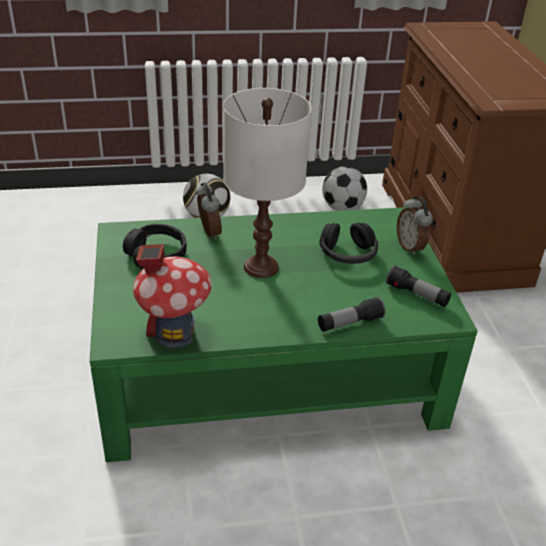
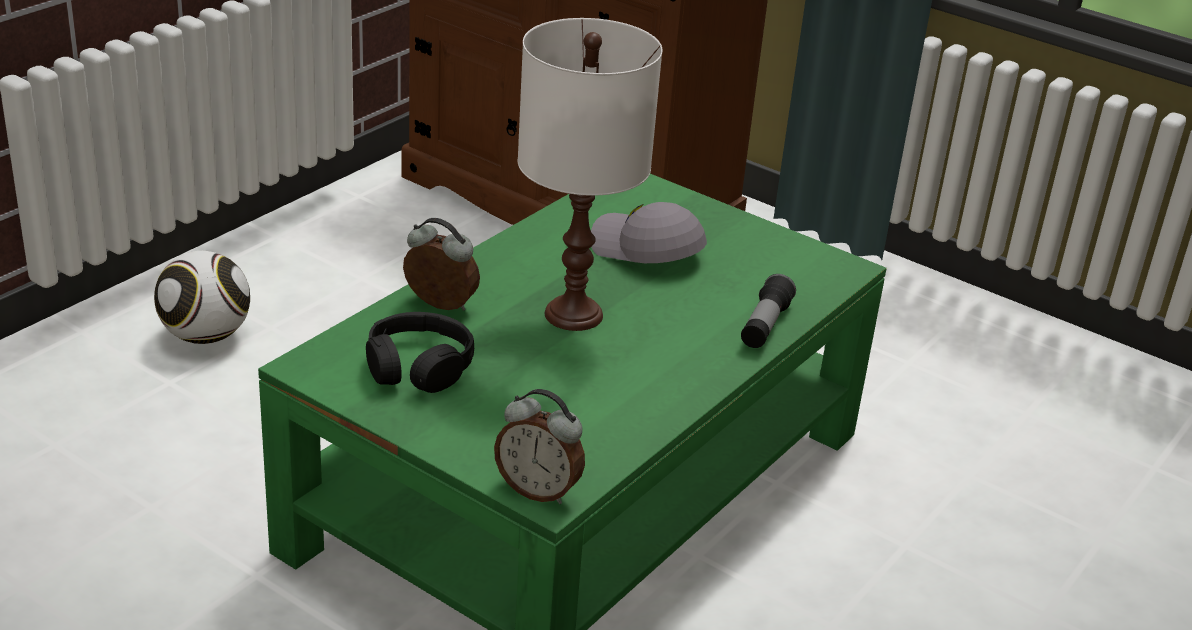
camera: 45 degrees left, 5 degrees down
(175, 334) = (603, 443): toy house -> none
(342, 208) = (391, 234): football -> none
(348, 254) = (645, 250): black headphones -> grey cap
(410, 247) = (697, 209): alarm clock -> alarm clock (538, 490)
(417, 295) = (782, 260): flashlight -> none

